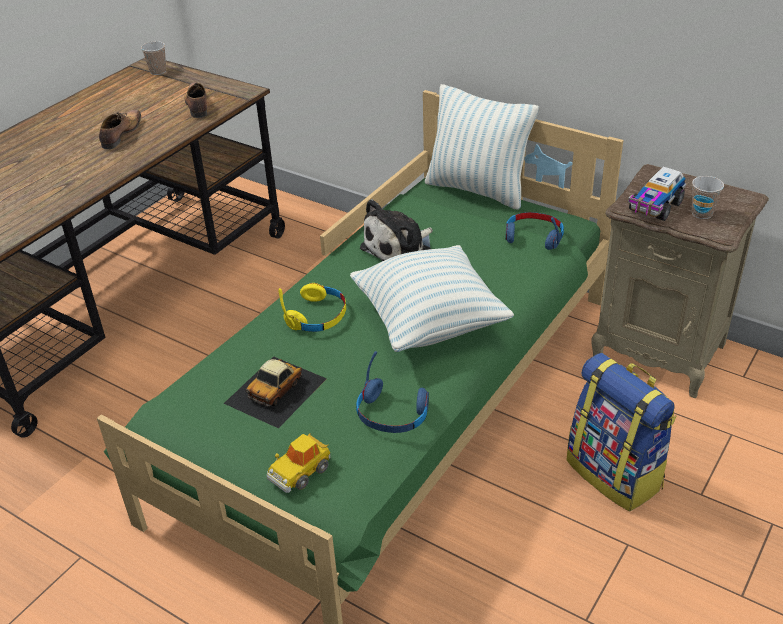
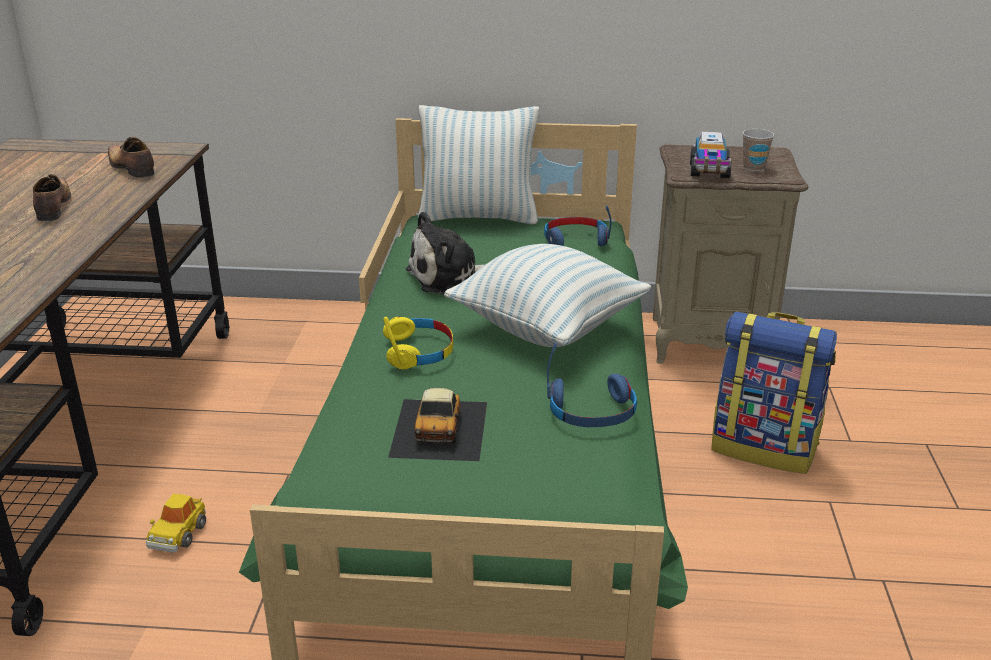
camera: 30 degrees left, 10 degrees down
(158, 71) = (41, 148): cup -> none
(300, 471) = (547, 492): toy car -> toy car (178, 534)
(400, 249) = (450, 277): plush toy -> plush toy turned 45 degrees clockwise

